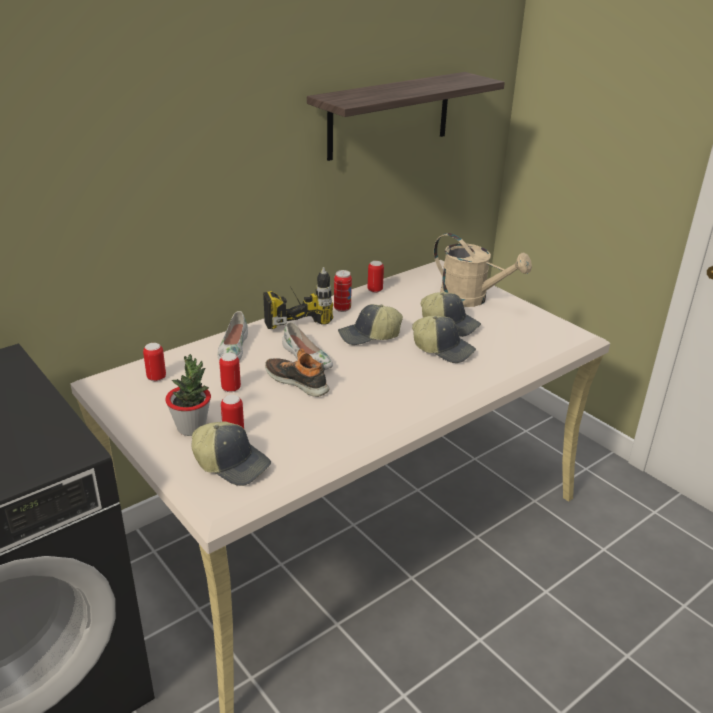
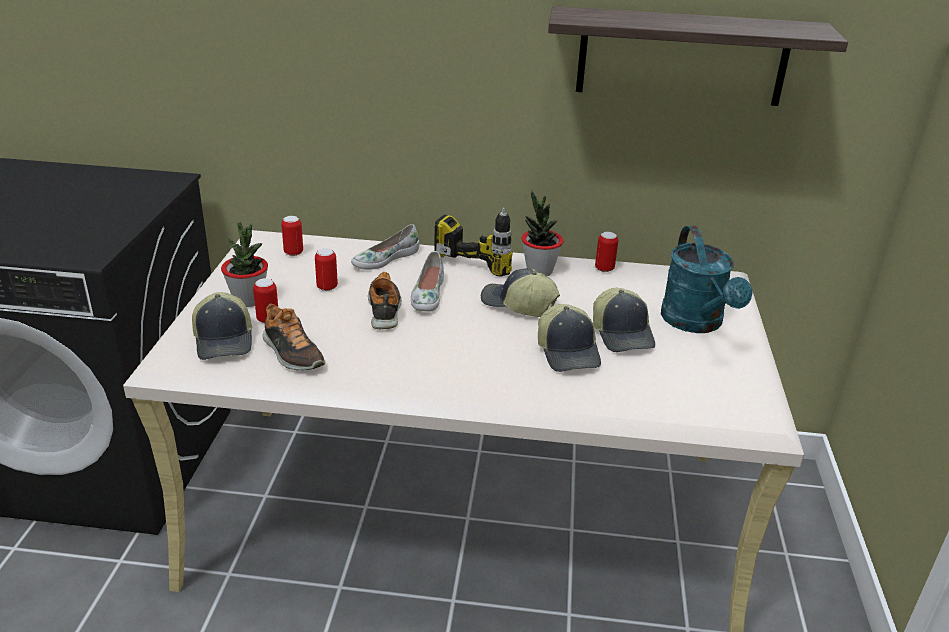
camera: 45 degrees right, 0 degrees up
(295, 443) = (292, 354): none -> shoe
(342, 309) = (539, 270): can -> potted plant
(471, 299) = (696, 323): beige watering can -> turquoise watering can

